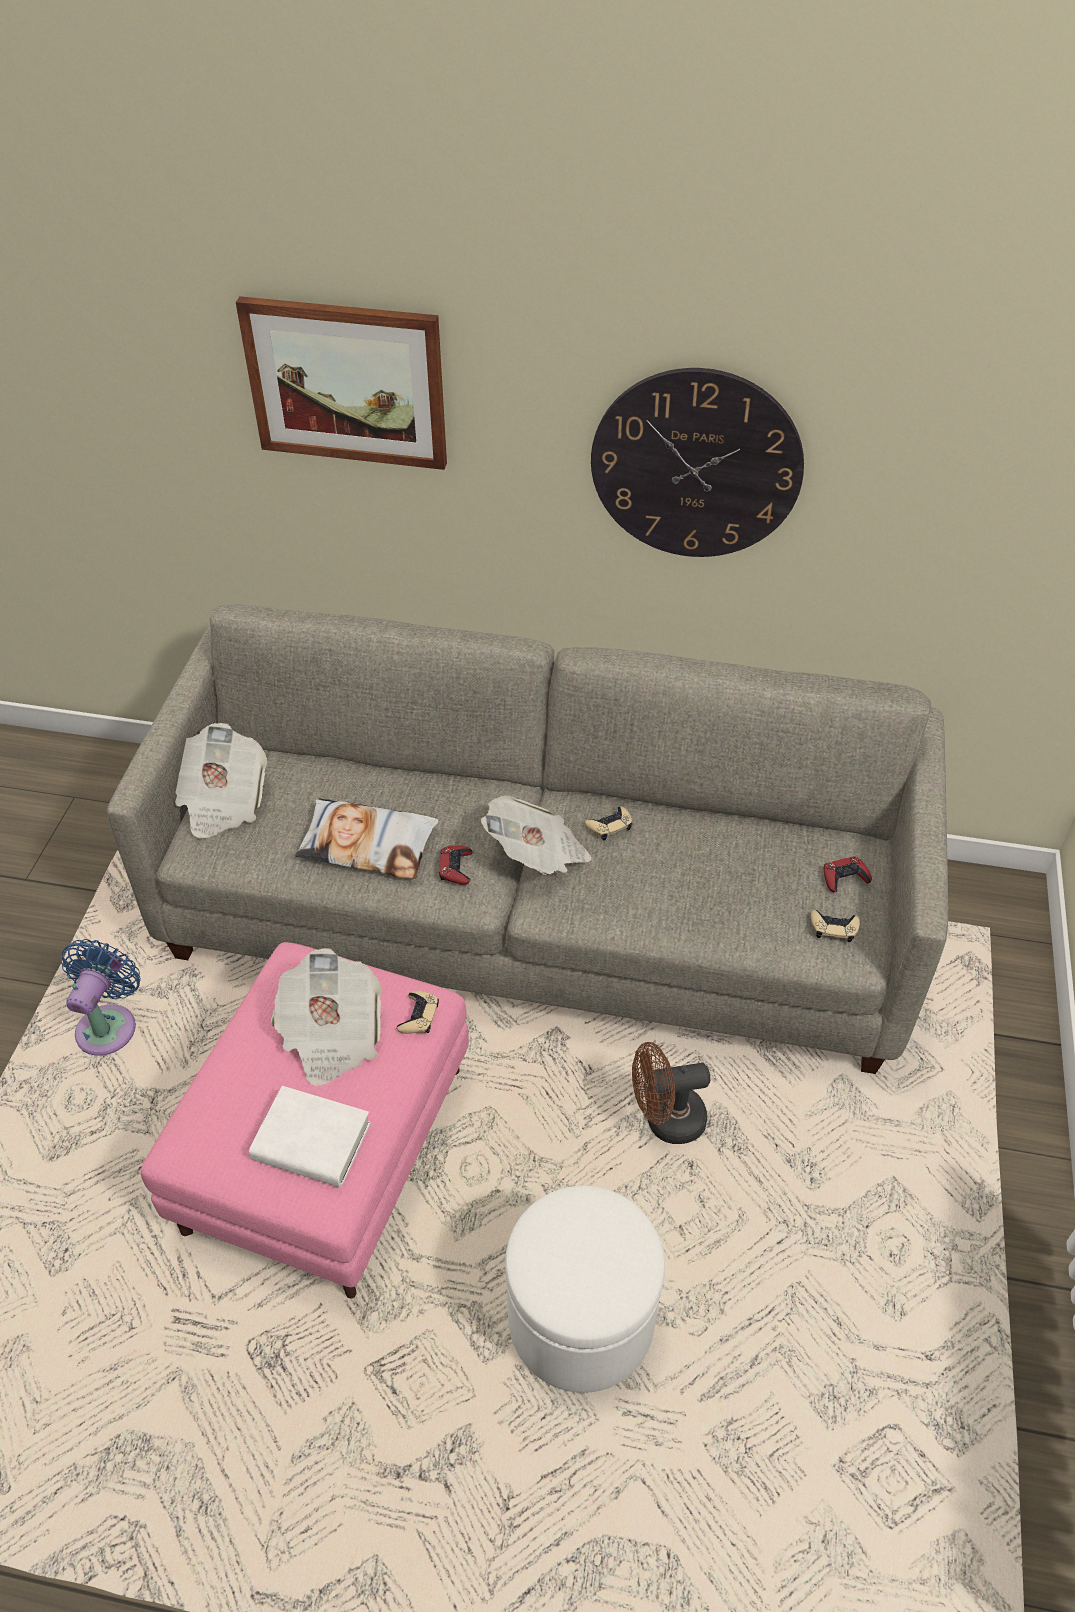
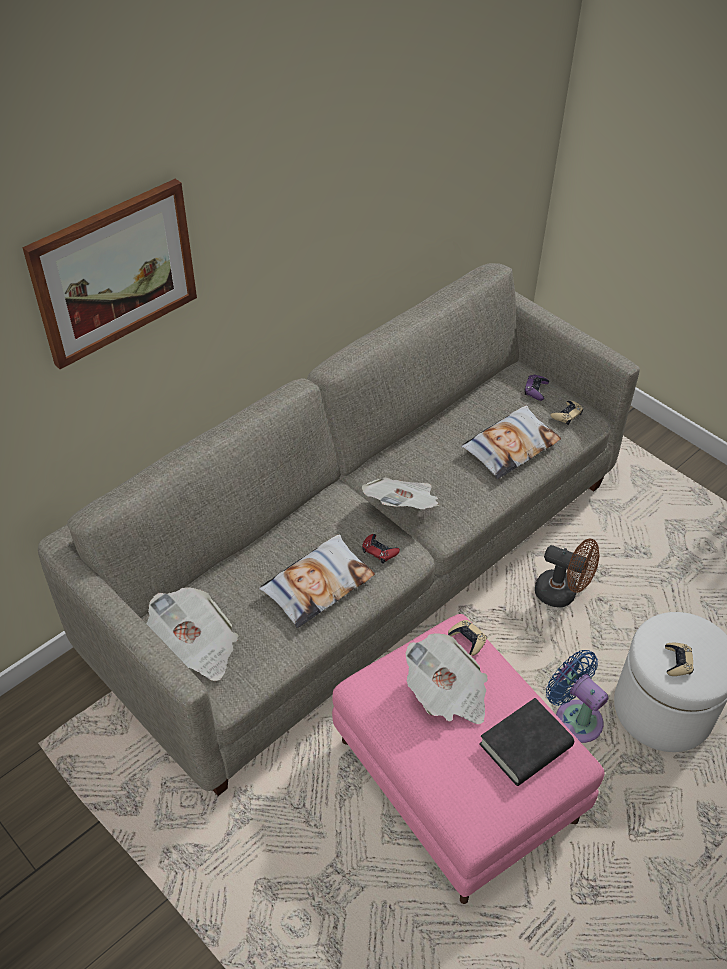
camera: 55 degrees left, 0 degrees up
(109, 1024) = (242, 871): blue fan -> blue fan (574, 717)
(312, 1142) = (525, 746): white book -> black book
(610, 826) = (410, 461): beige game controller -> beige game controller (678, 662)
(665, 1120) = (562, 593): brown fan -> brown fan turned 90 degrees counterclockwise
(696, 465) = (342, 196): wall clock -> none
(721, 901) = (510, 447): none -> pillow
(844, 878) = (536, 390): red game controller -> purple game controller

